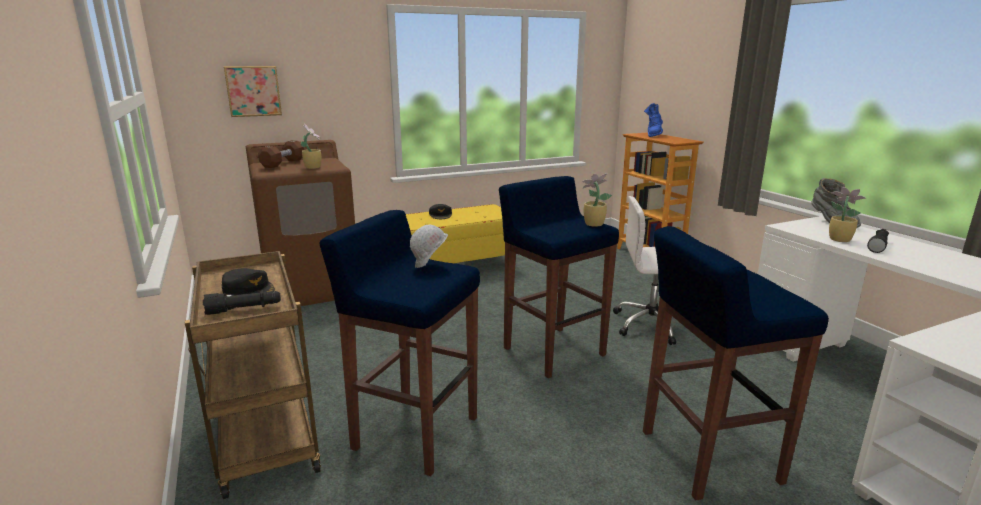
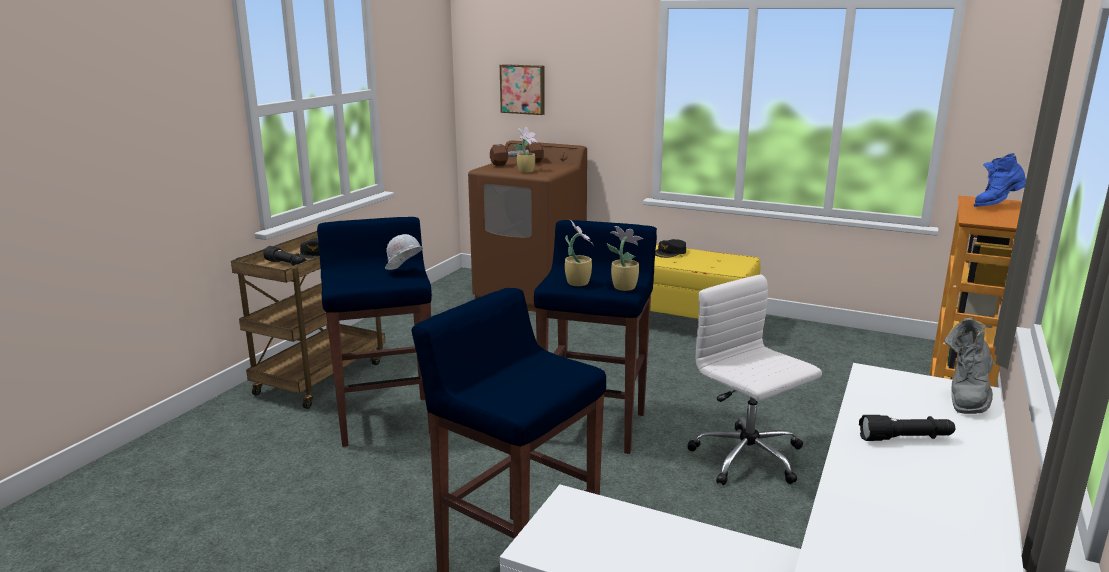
camera: 50 degrees right, 0 degrees up
(838, 239) = (881, 411): potted plant -> potted plant (578, 283)

